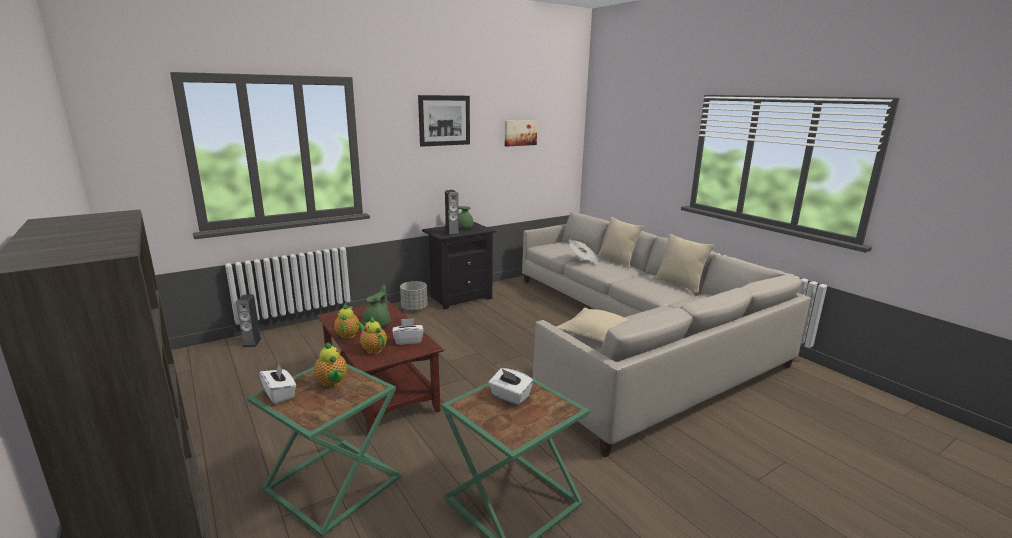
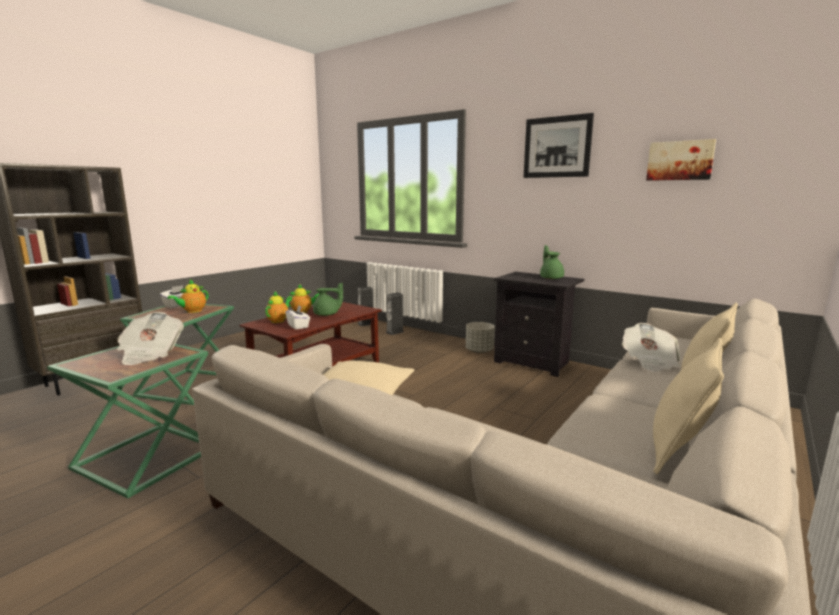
camera: 70 degrees right, 5 degrees down
(452, 233) = (520, 278): speaker -> speaker (394, 332)
(510, 396) = (150, 354): white tissue box -> newspaper

